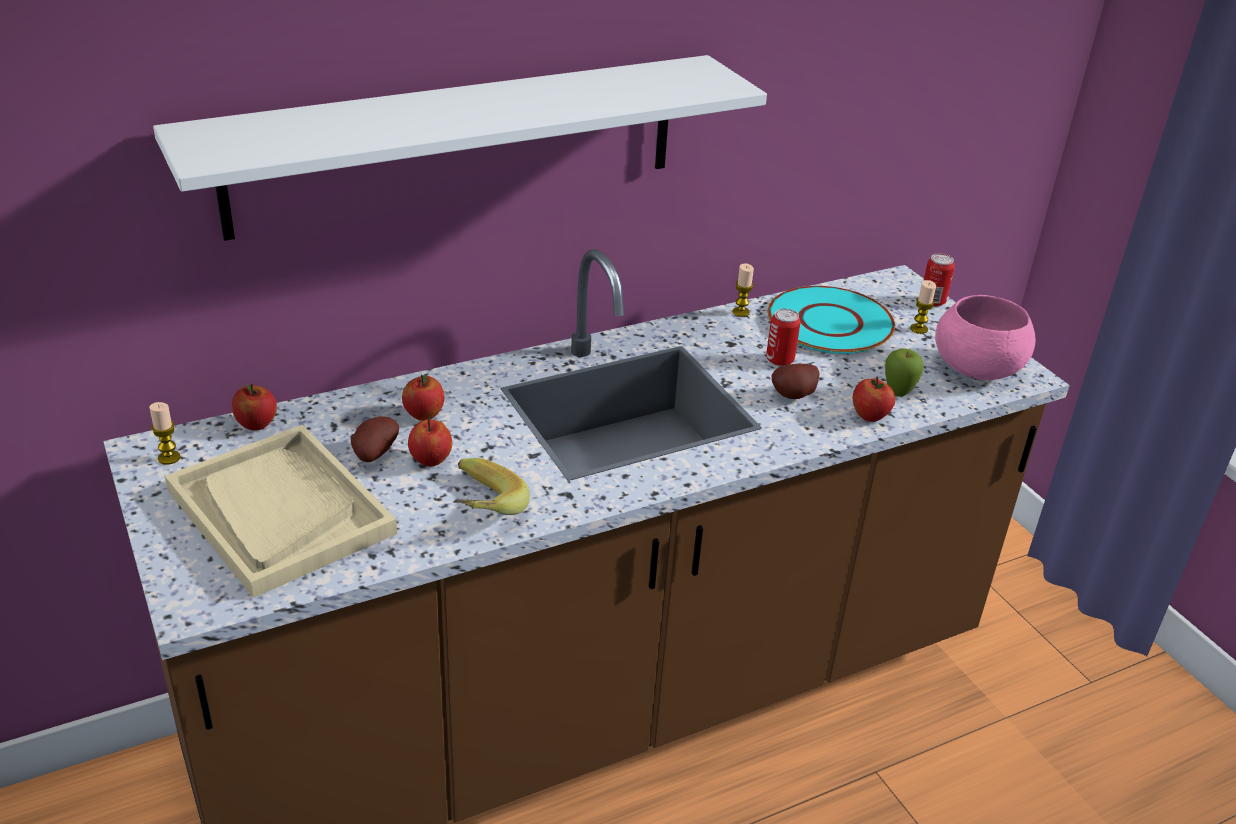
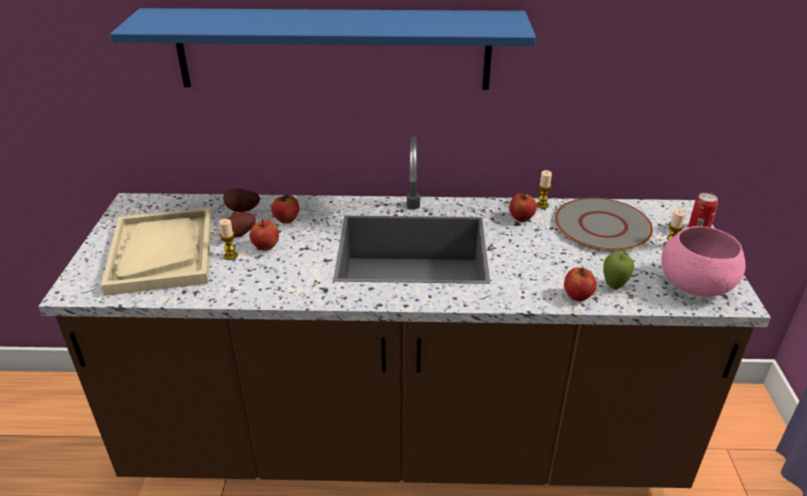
camera: 30 degrees right, 0 degrees up
(169, 458) = (138, 209): candle -> candle (231, 255)
(257, 425) = (196, 203): apple -> apple (521, 218)
(457, 144) = (333, 49): white shelf -> blue shelf
(477, 510) = (264, 283): banana -> none
(779, 360) = (542, 242): can -> none
(795, 396) = (532, 269): potato -> potato (242, 211)
(829, 322) = (601, 226): turquoise plate -> grey plate

